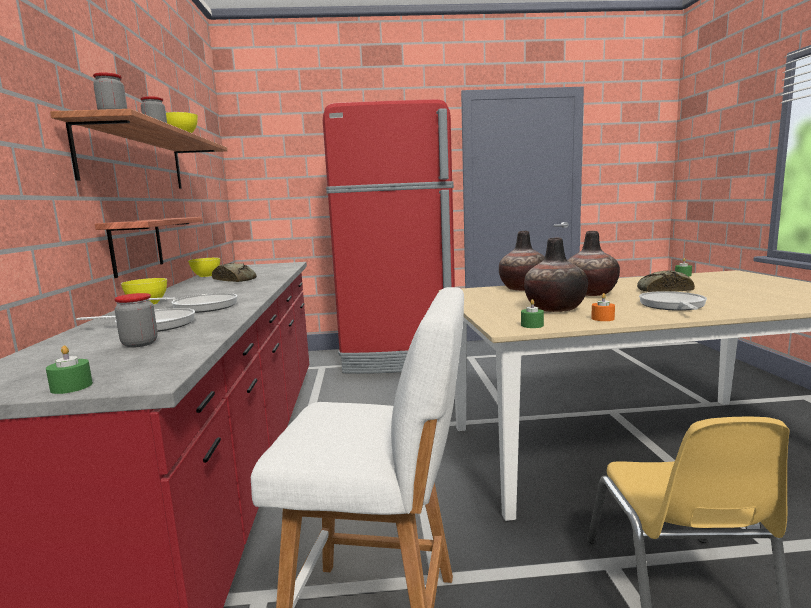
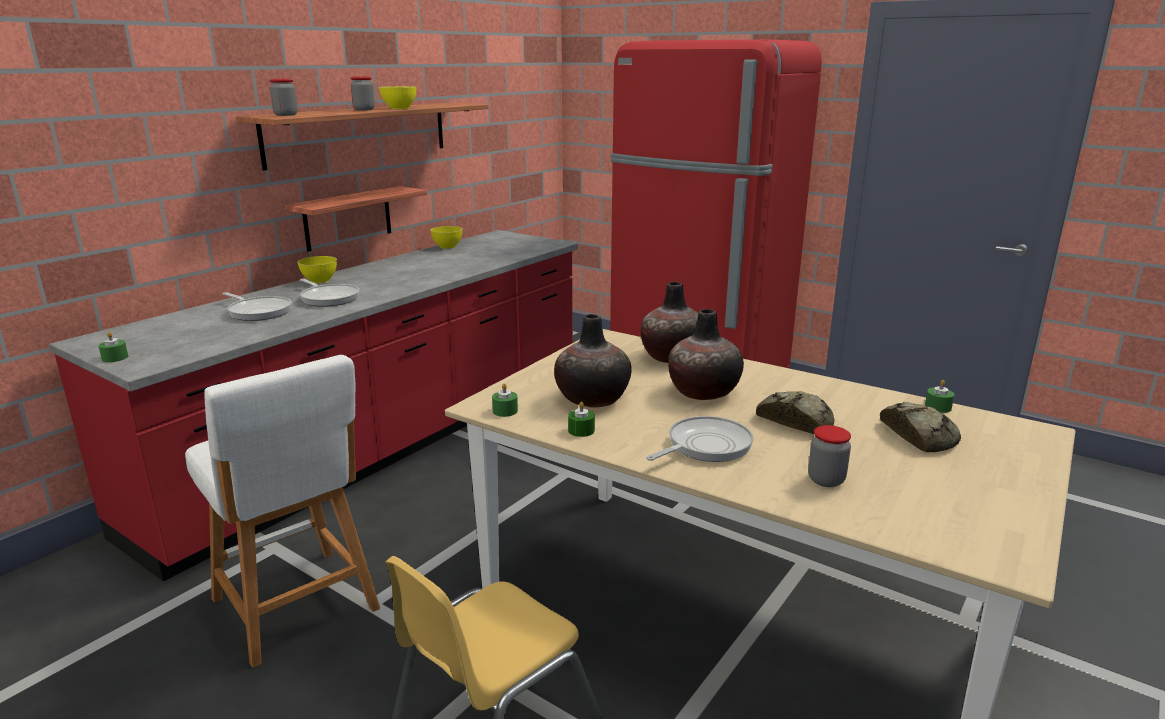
camera: 40 degrees right, 10 degrees up
(140, 344) = (211, 330): jar -> jar (826, 480)
(235, 280) = (443, 262): bread -> bread (919, 435)
(602, 318) = (581, 430): orange candle -> green candle

